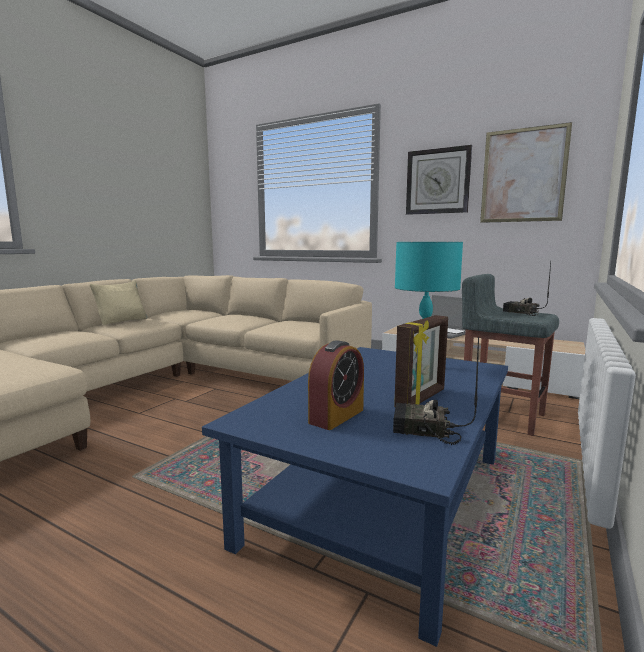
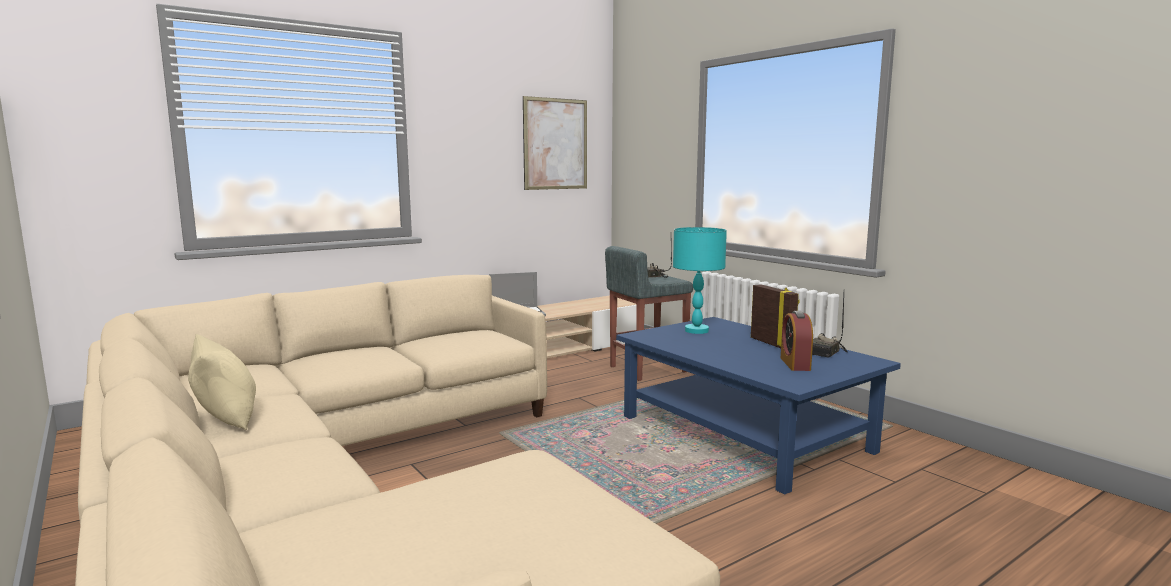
camera: 65 degrees left, 0 degrees up
(336, 416) = (795, 364): alarm clock -> alarm clock turned 150 degrees counterclockwise
(438, 181) = (479, 142): wall clock -> none

